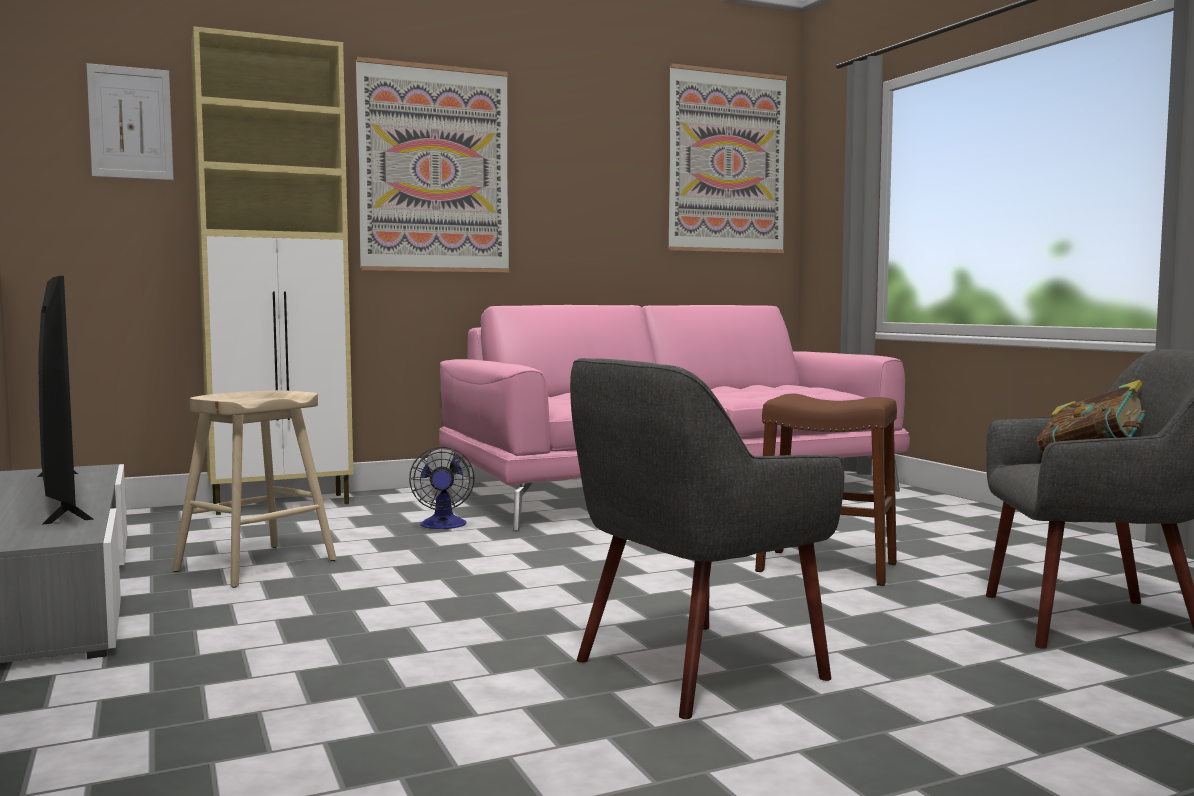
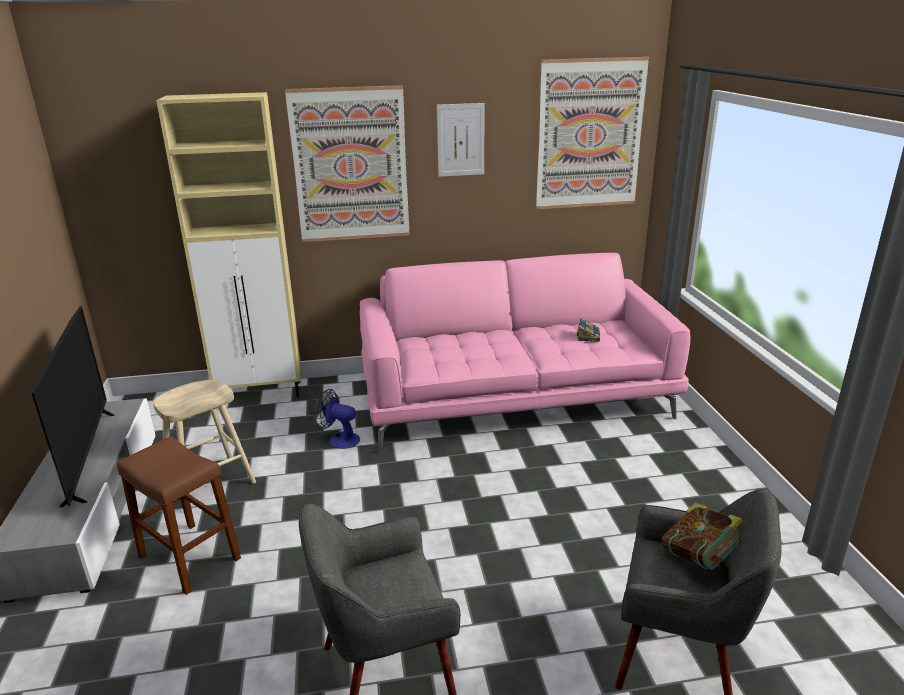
camera: 15 degrees right, 20 degrees up
(130, 123) = (136, 156): picture -> picture (460, 140)
(443, 526) = (339, 439): fan -> fan turned 105 degrees clockwise
(768, 389) = (588, 336): none -> book
(827, 567) = (548, 540): brown stool -> brown stool (189, 557)

